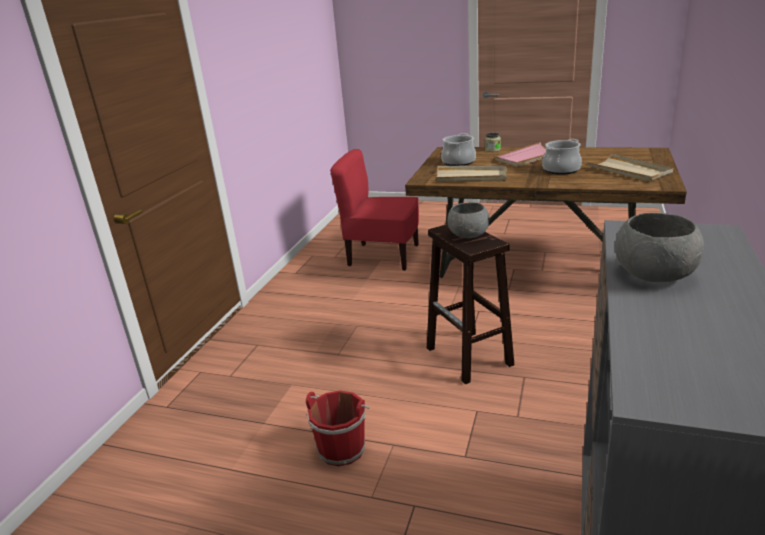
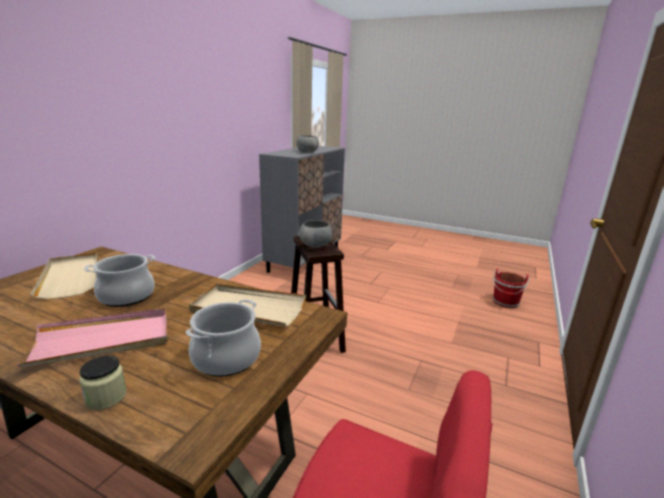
camera: 175 degrees left, 5 degrees down
(342, 447) = (406, 304): red bucket -> red bucket (505, 303)

